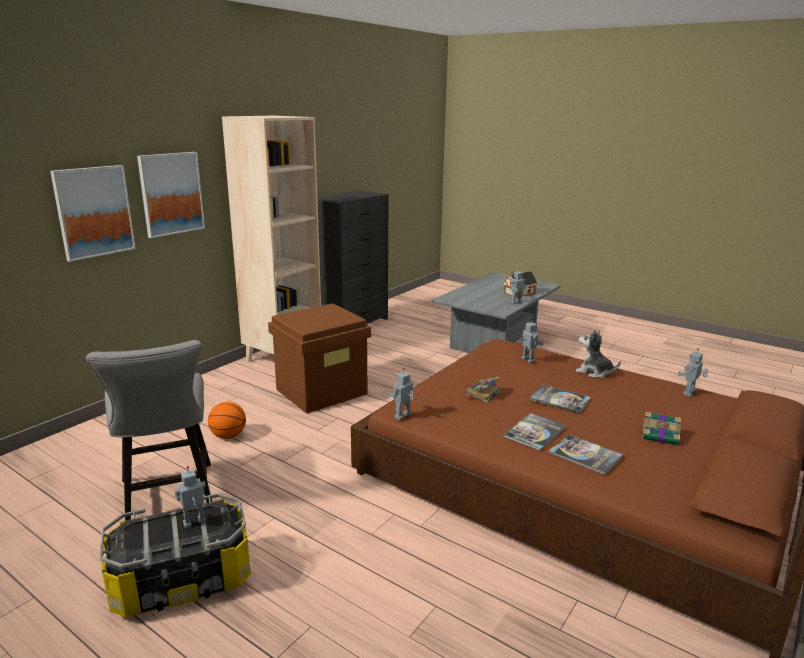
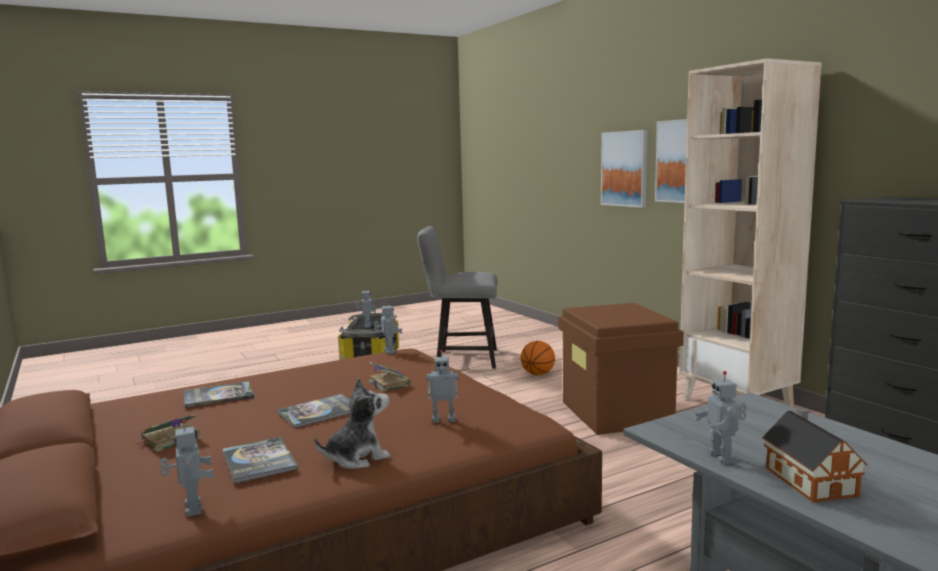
camera: 115 degrees right, 10 degrees down
(535, 432) = (284, 387): book -> book (259, 461)

